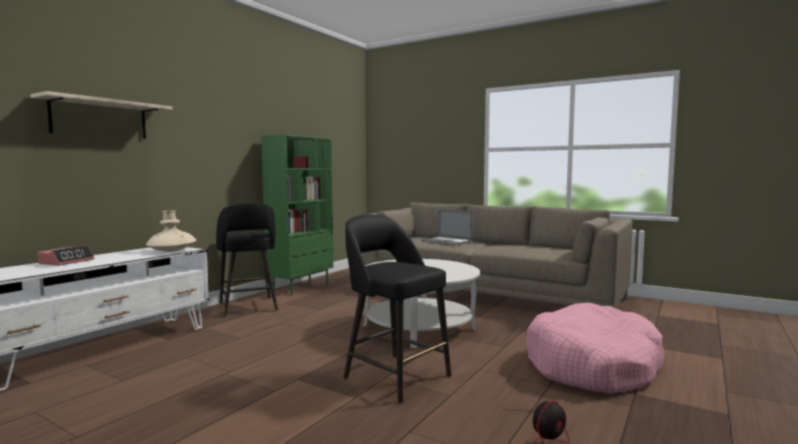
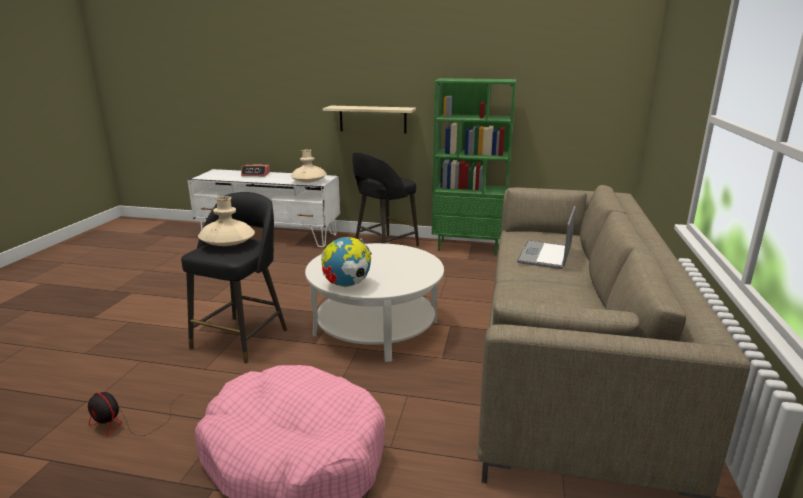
camera: 70 degrees right, 15 degrees up
(99, 119) = (289, 73): shelf -> shelf (372, 119)
(389, 266) = (228, 243): none -> beige vase
(451, 276) = (347, 285): none -> globe

